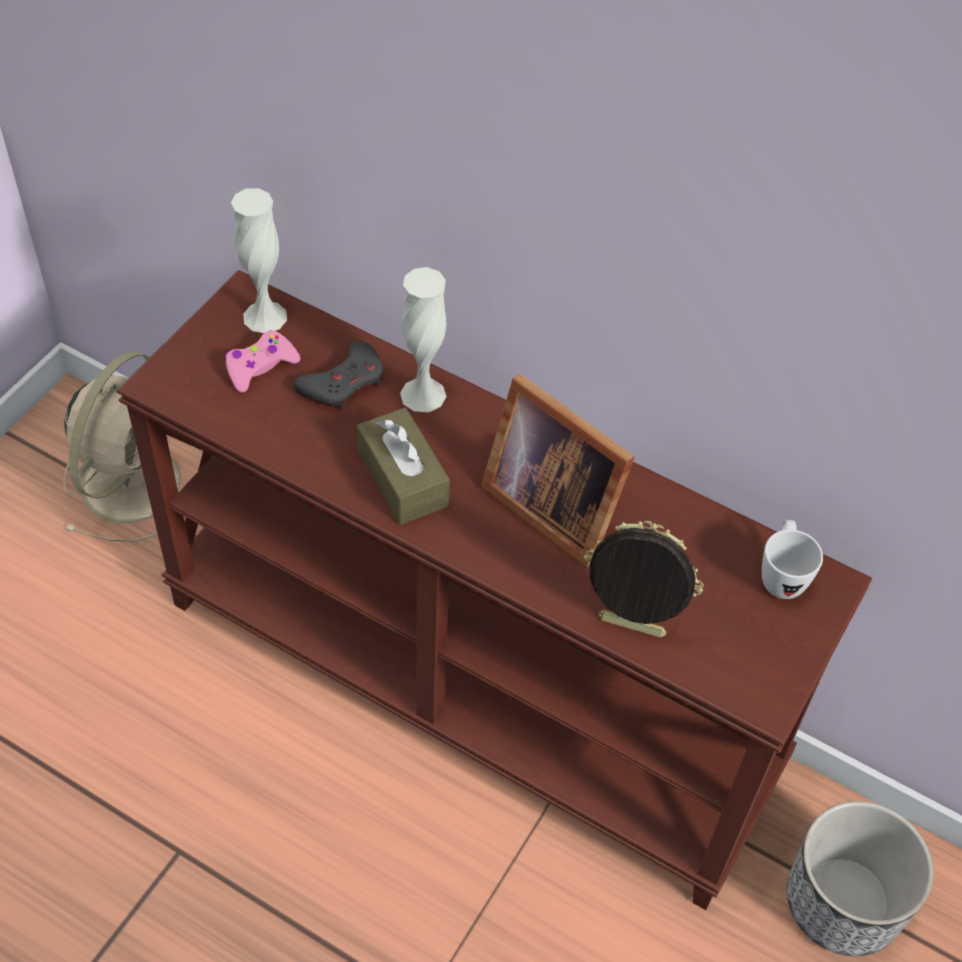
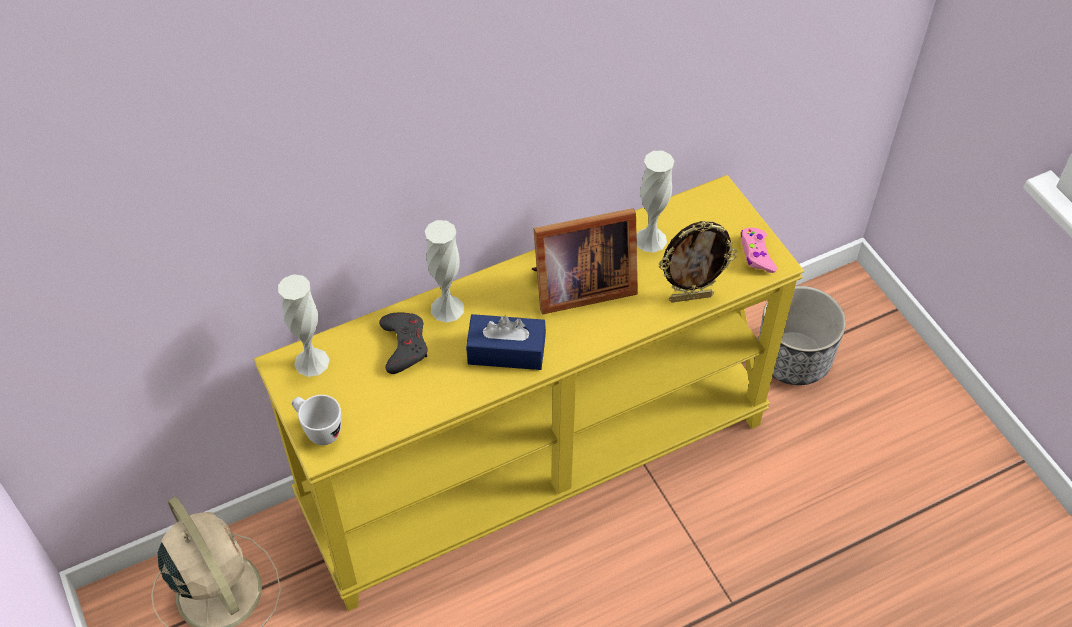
camera: 55 degrees left, 0 degrees up
(260, 367) = (354, 385): pink game controller -> pink game controller (756, 254)
(402, 479) = (506, 351): brown tissue box -> blue tissue box
(471, 683) = (535, 462): brown console table -> yellow console table
(630, 629) = (690, 297): picture frame -> picture frame turned 150 degrees counterclockwise
(687, 542) = (650, 239): none -> white vase
(781, 575) = (700, 211): white mug -> white mug (318, 430)

